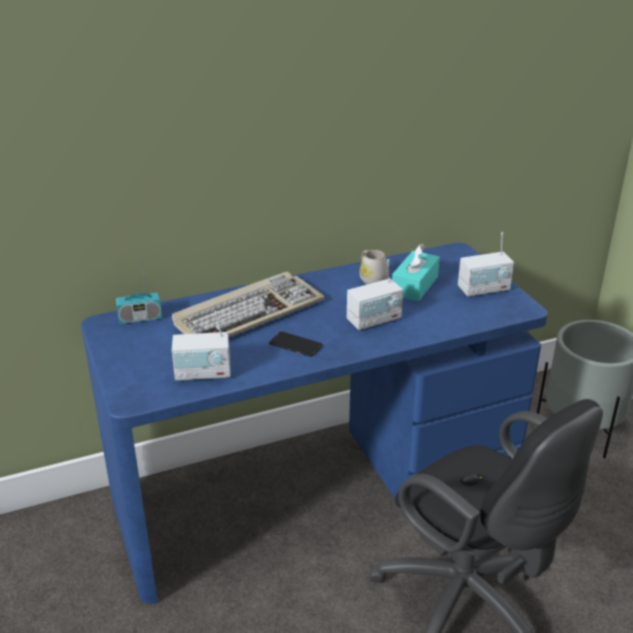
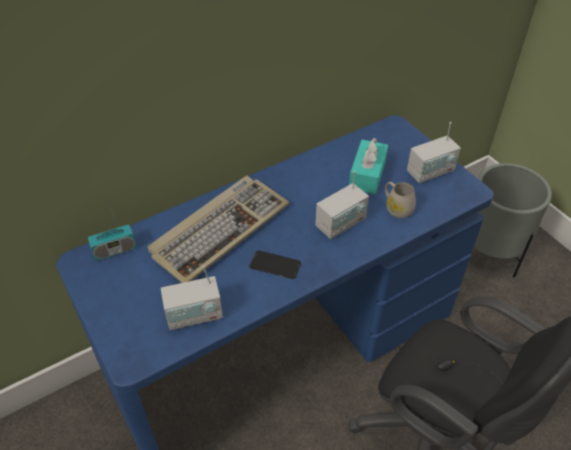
camera: 10 degrees left, 15 degrees up
(371, 278) = (325, 170): white mug -> white mug (396, 208)

